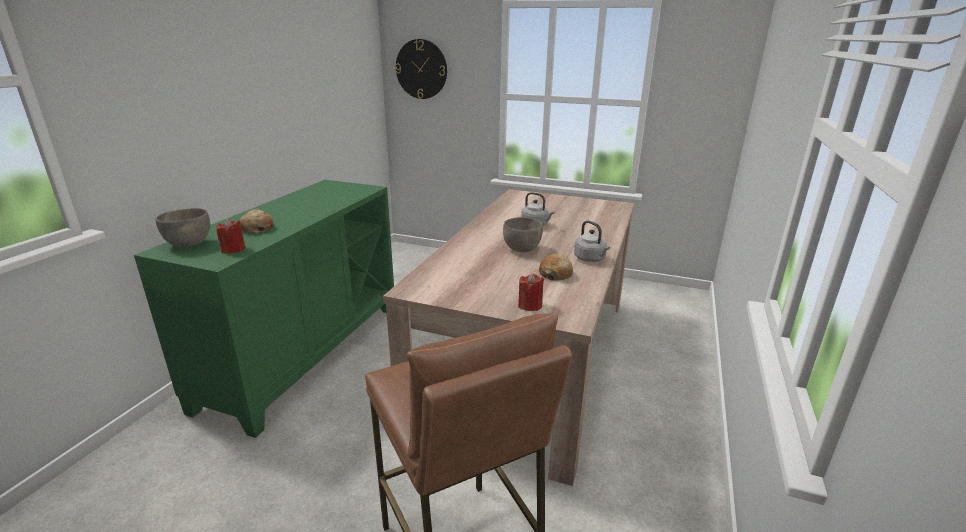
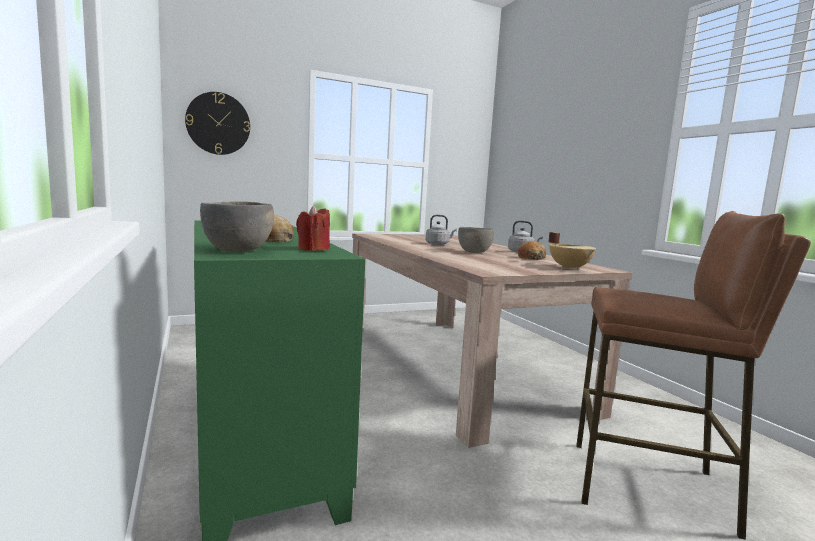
camera: 45 degrees left, 15 degrees down
(530, 305) = (570, 268): red candle -> beige cooking pot

